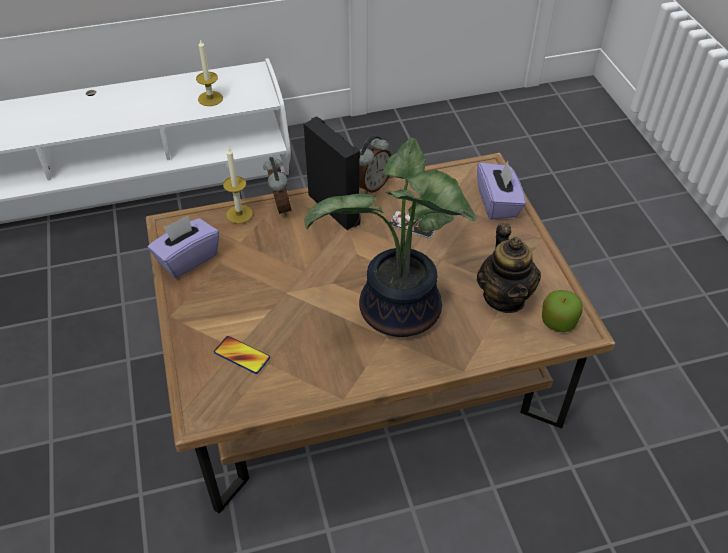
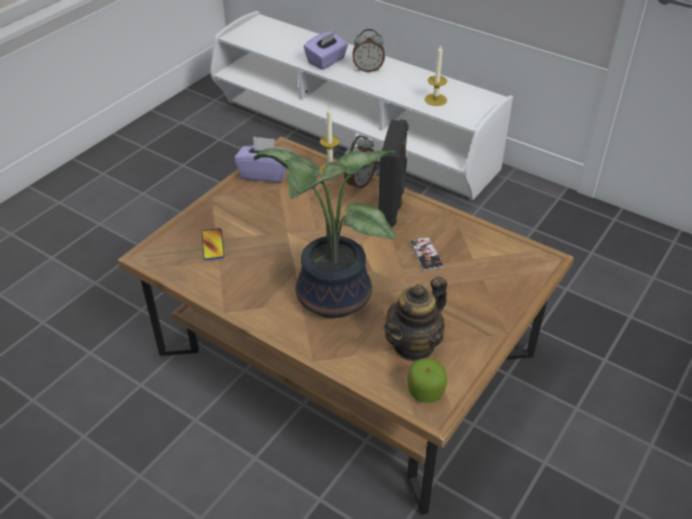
camera: 50 degrees right, 5 degrees down
(372, 185) = (438, 211): alarm clock -> alarm clock (368, 69)
(498, 203) = (511, 286): purple tissue box -> purple tissue box (326, 61)

